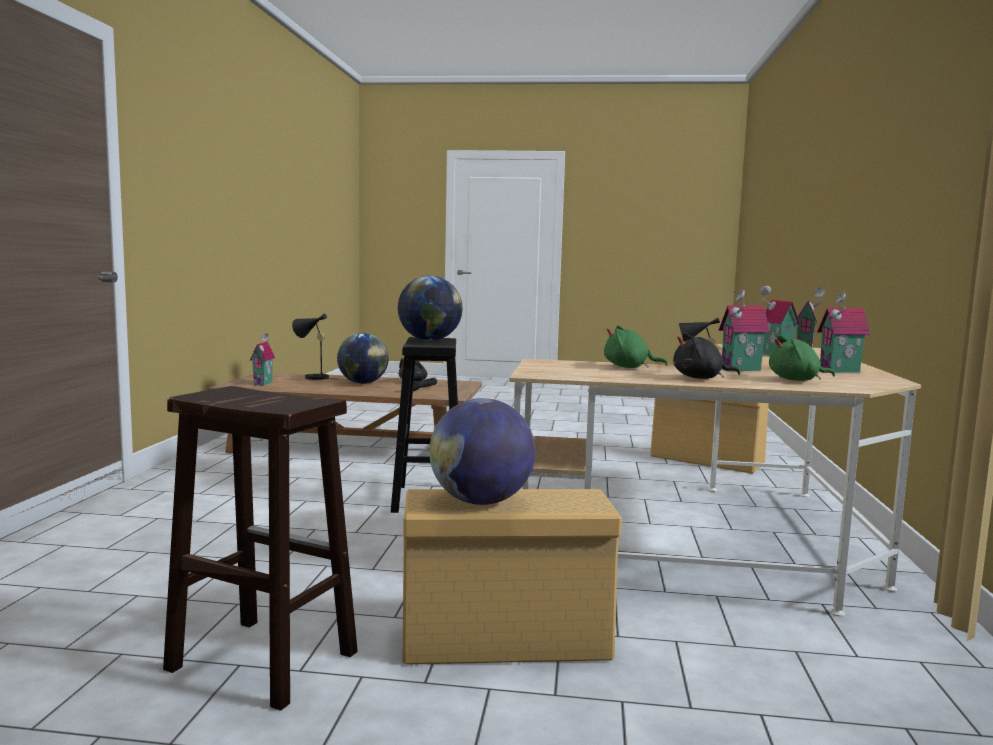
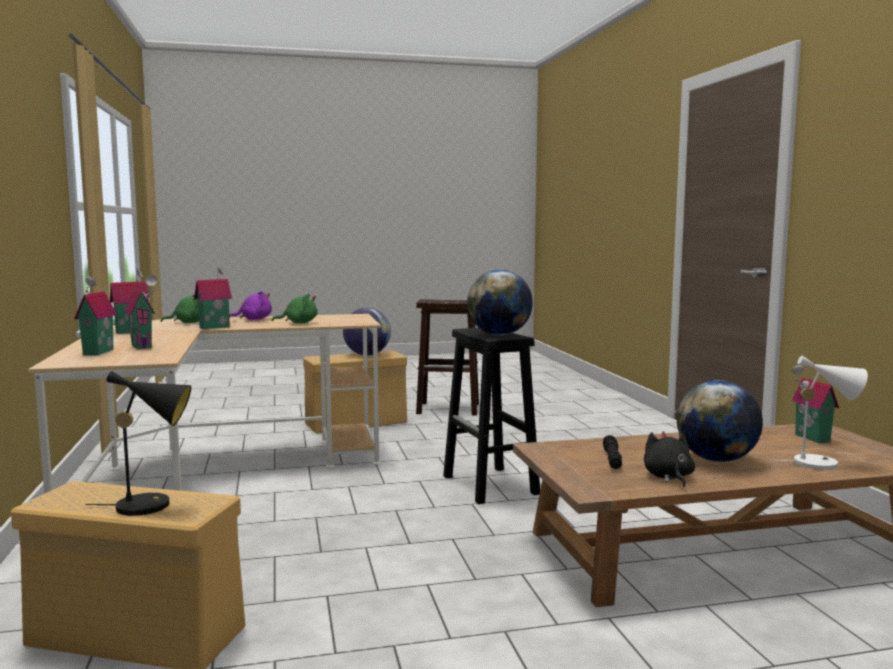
camera: 160 degrees right, 0 degrees up
(313, 377) = (821, 463): black table lamp -> white table lamp
(701, 378) = (253, 319): black plush toy -> purple plush toy

